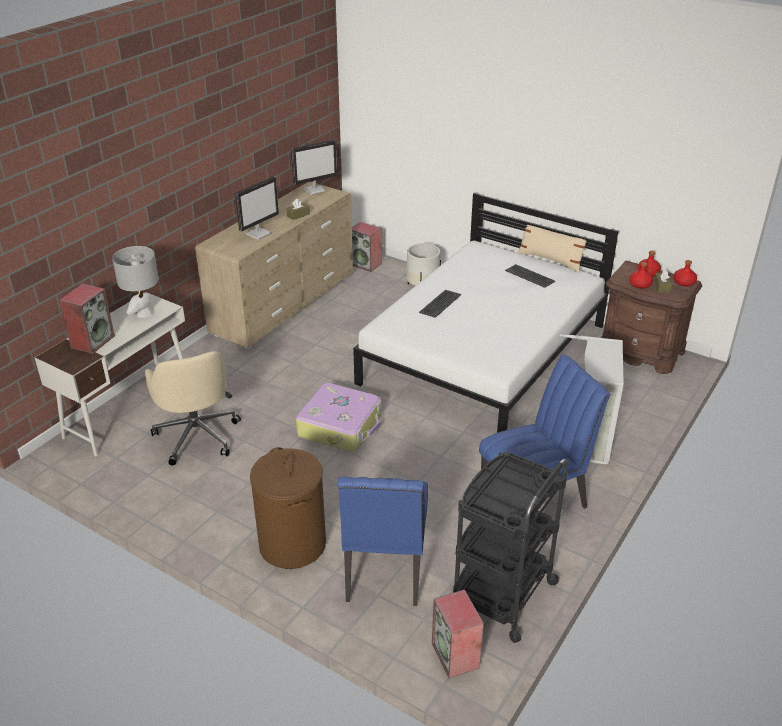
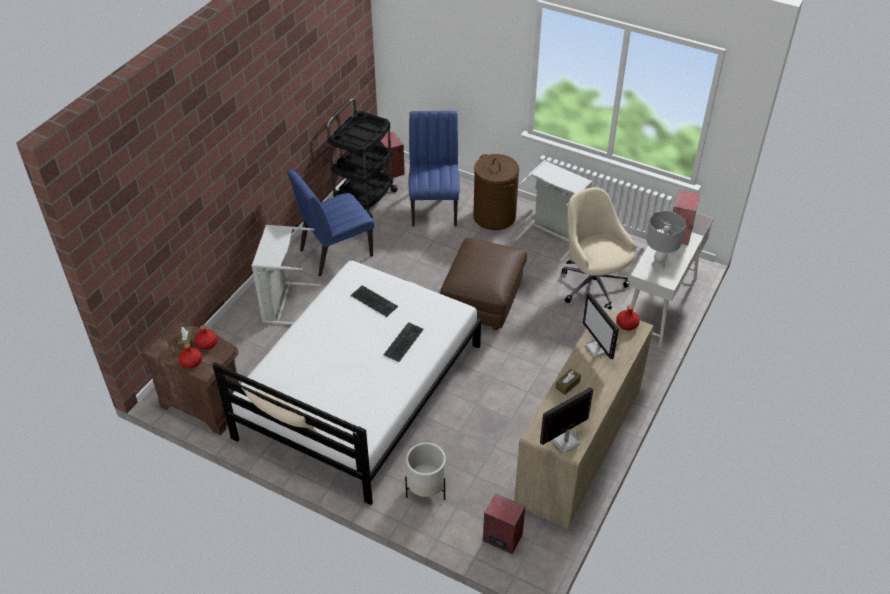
camera: 175 degrees right, 10 degrees up
(215, 508) = (553, 235): none -> grey laundry basket
(258, 233) = (598, 348): monitor -> monitor turned 60 degrees counterclockwise
(340, 426) = (482, 302): suitcase -> brown ottoman
(530, 276) = (309, 387): keyboard -> keyboard (373, 301)
(684, 283) = (161, 349): red bottle -> red bottle (627, 324)

